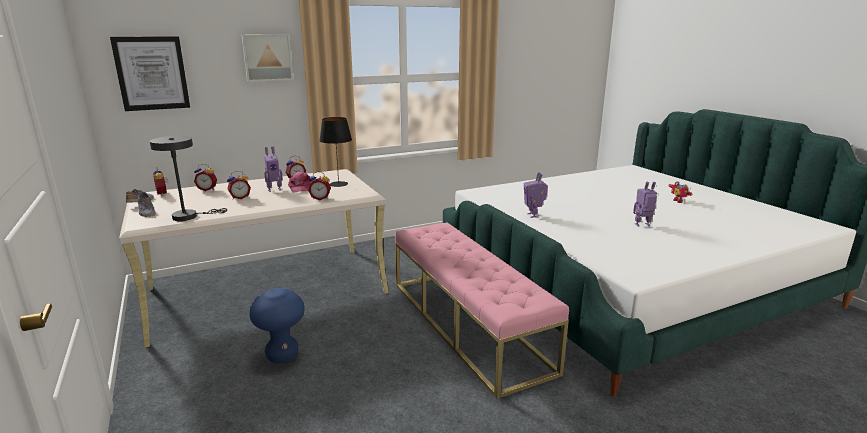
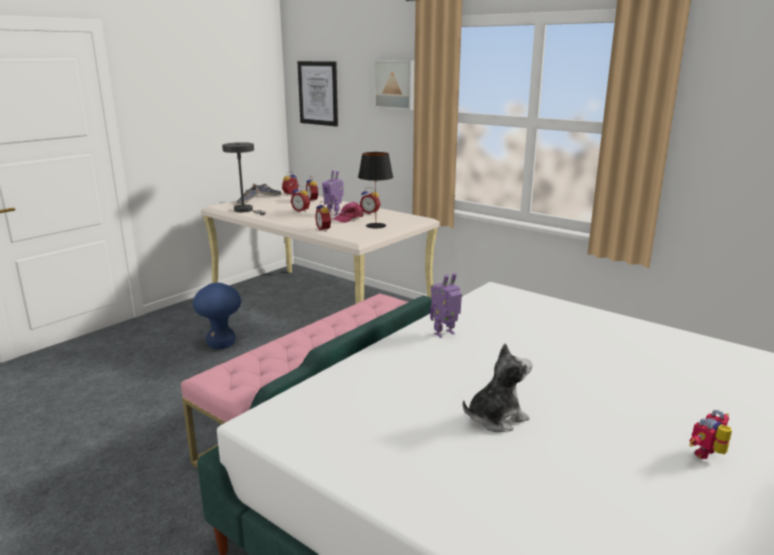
camera: 65 degrees right, 0 degrees up
(642, 225) = (496, 418): toy robot -> plush toy

